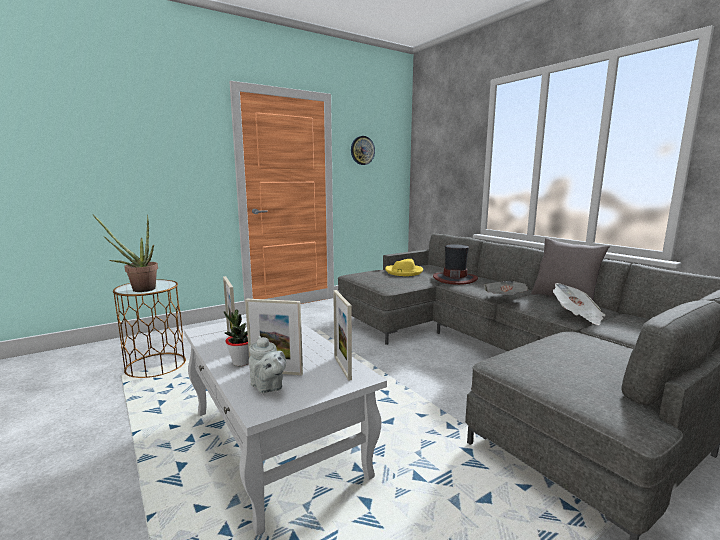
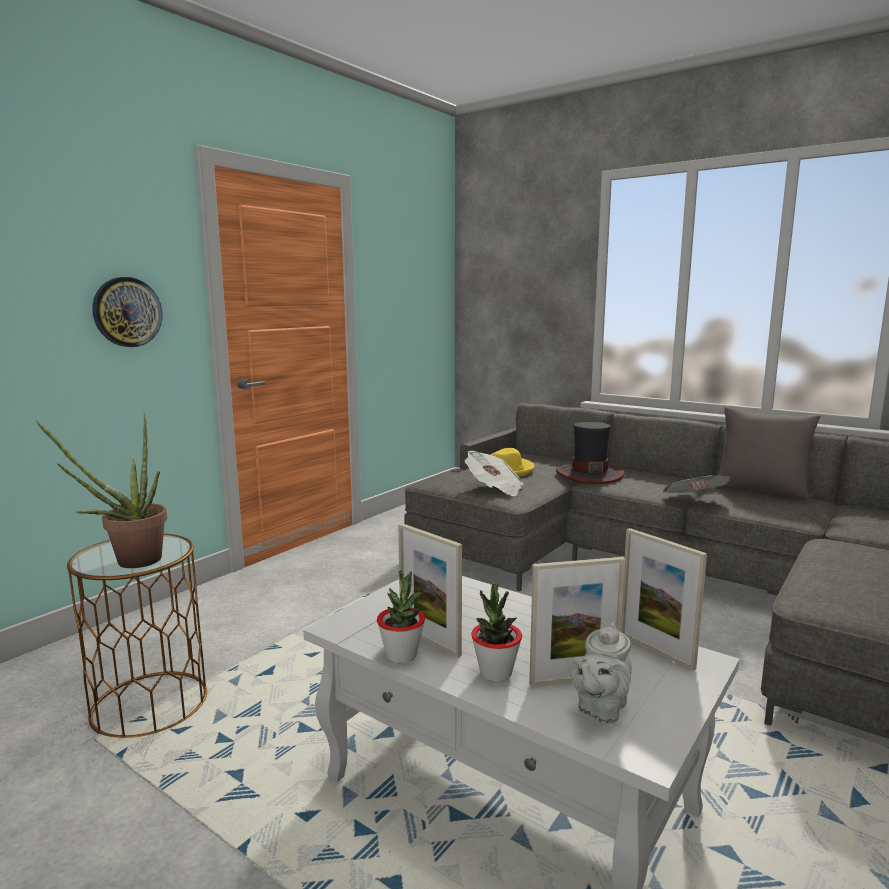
camera: 20 degrees left, 0 degrees up
(210, 347) = (401, 655): none -> potted plant
(268, 387) = (600, 709): grey teapot -> grey teapot turned 90 degrees clockwise
(362, 150) = (394, 271): wall clock -> wall clock (127, 312)
(577, 316) = (806, 516): newspaper -> newspaper (494, 489)

